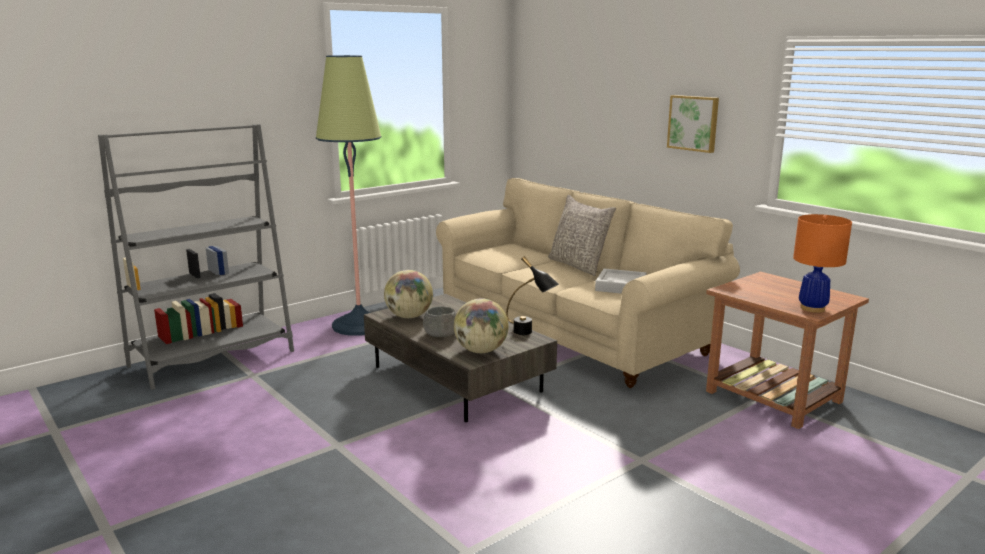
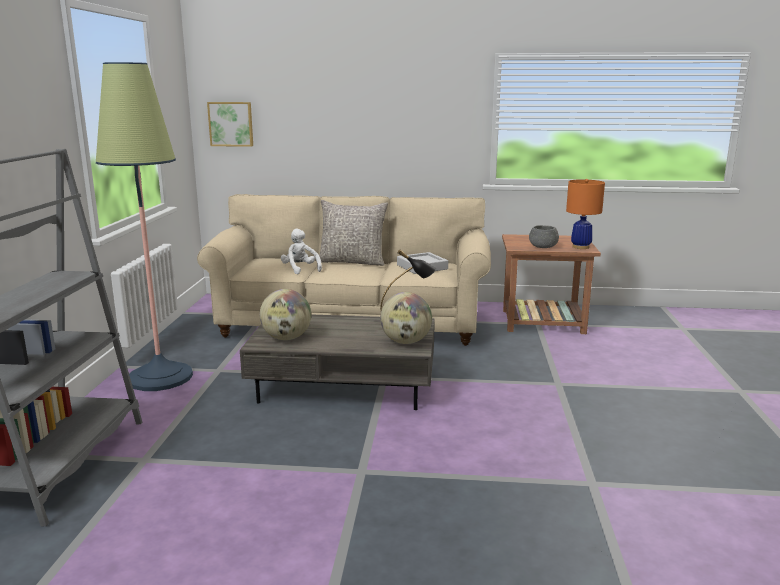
camera: 45 degrees left, 0 degrees up
(441, 334) = (347, 341): grey bowl -> grey bowl (543, 246)
(519, 261) = (300, 269): none -> white plush toy
(693, 123) = (416, 125): picture -> picture (231, 124)

